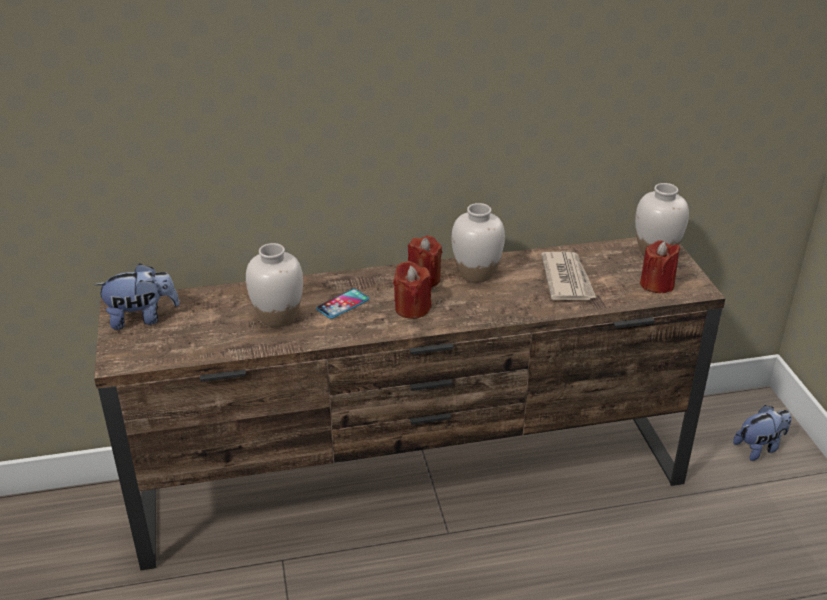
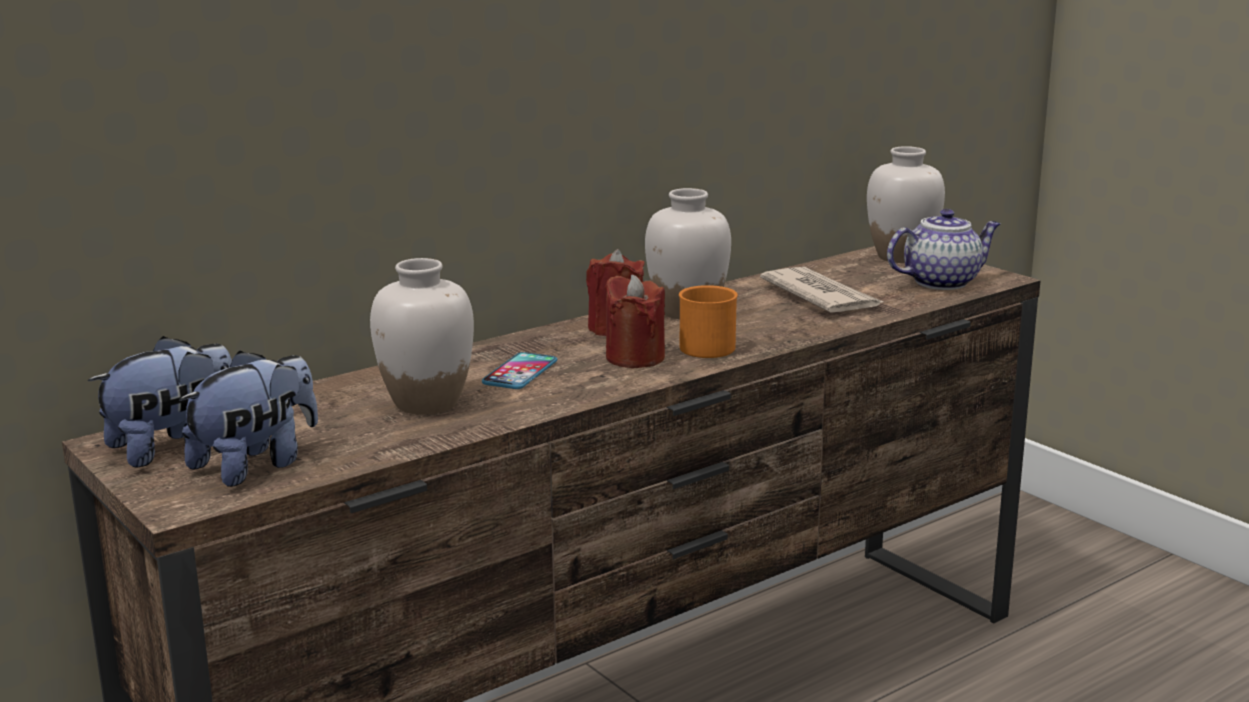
camera: 25 degrees left, 15 degrees down
(461, 308) = (709, 345): none -> orange mug
(657, 284) = (942, 282): red candle -> teapot
(759, 447) = (1062, 553): plush toy -> plush toy (256, 465)

